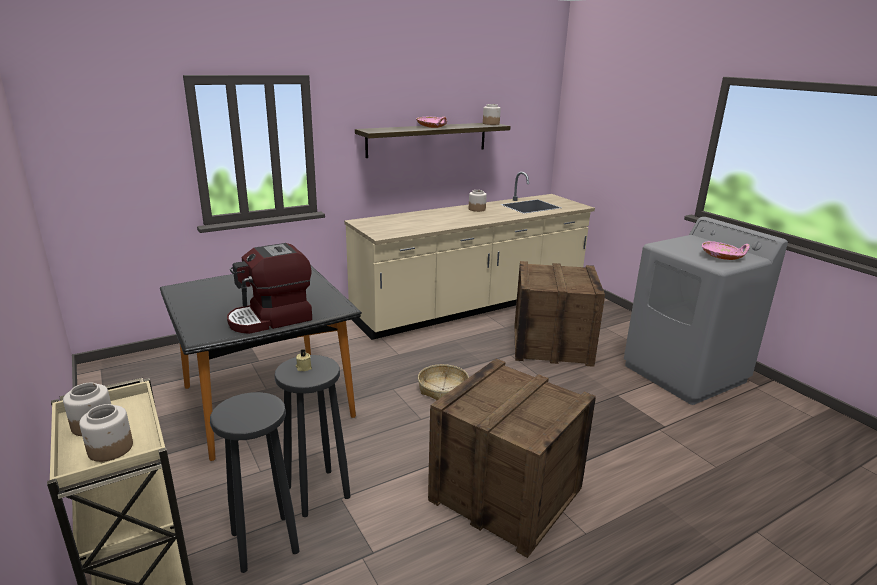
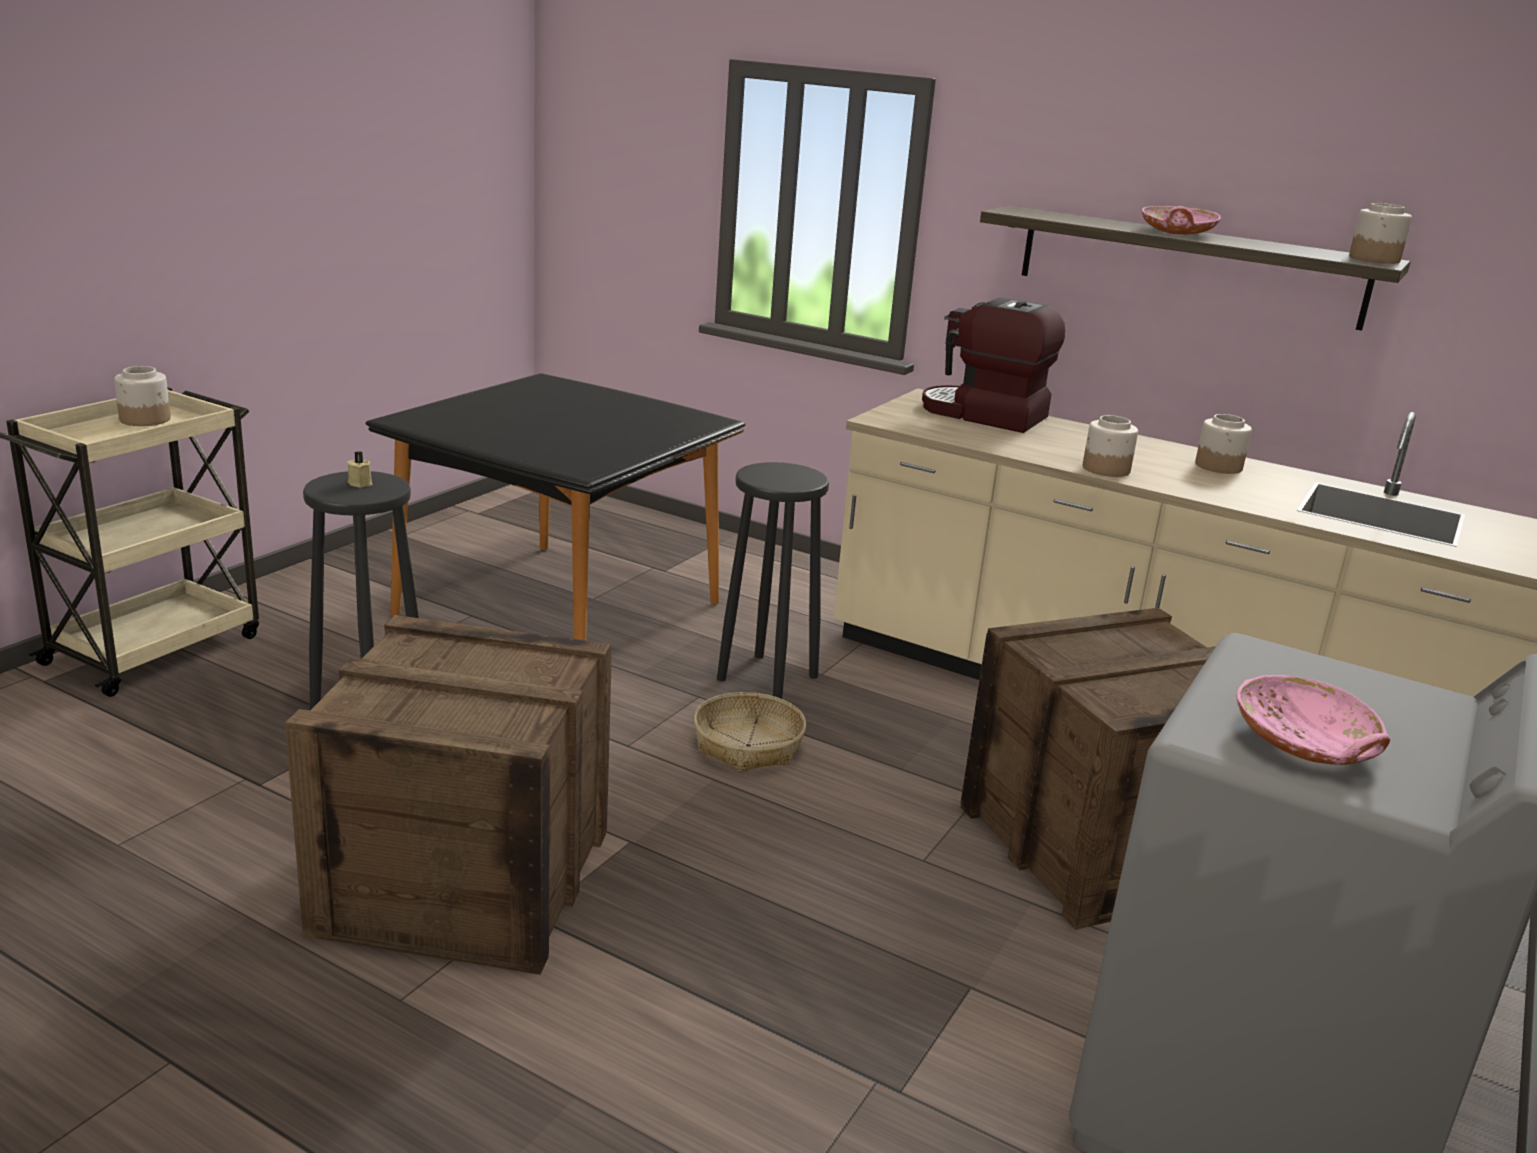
camera: 60 degrees right, 0 degrees up
(110, 449) = (98, 436): jar -> jar (1105, 469)
(265, 543) = (246, 700): black stool -> black stool (766, 678)
(271, 319) = (498, 440): coffee machine -> coffee machine (983, 415)

